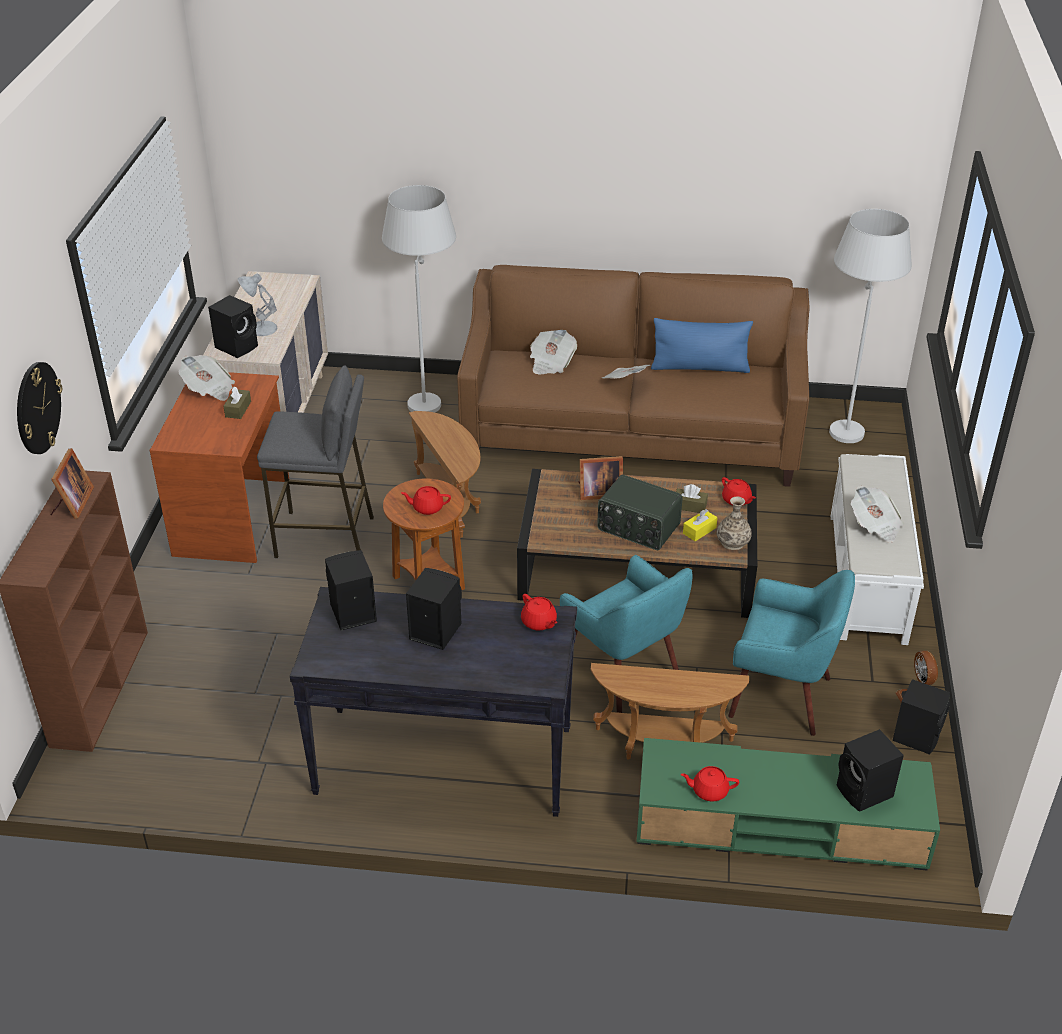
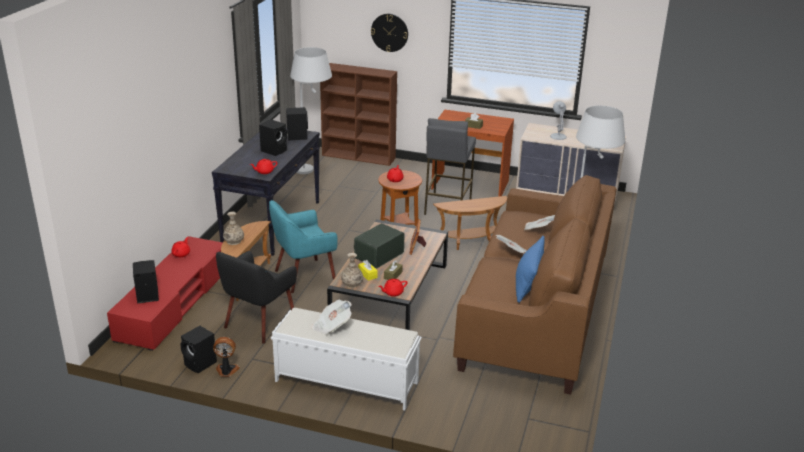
camera: 100 degrees right, 10 degrees down
(73, 504) = (371, 71): picture frame -> none
(209, 389) = (493, 121): newspaper -> none
(238, 346) = (539, 130): black speaker -> none
(684, 692) = (233, 241): none -> vase
(780, 823) = (174, 304): green tv stand -> red tv stand
(781, 696) = (259, 323): turquoise armchair -> black armchair
(845, 422) = (540, 420): white floor lamp -> white floor lamp (314, 171)

